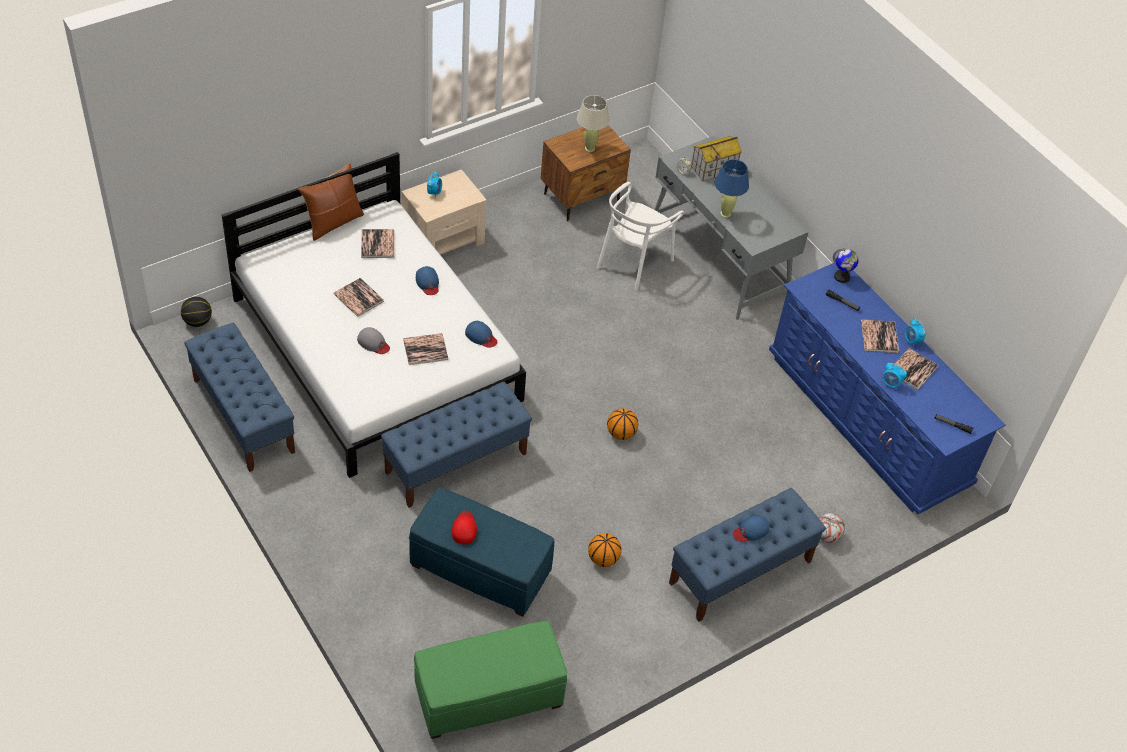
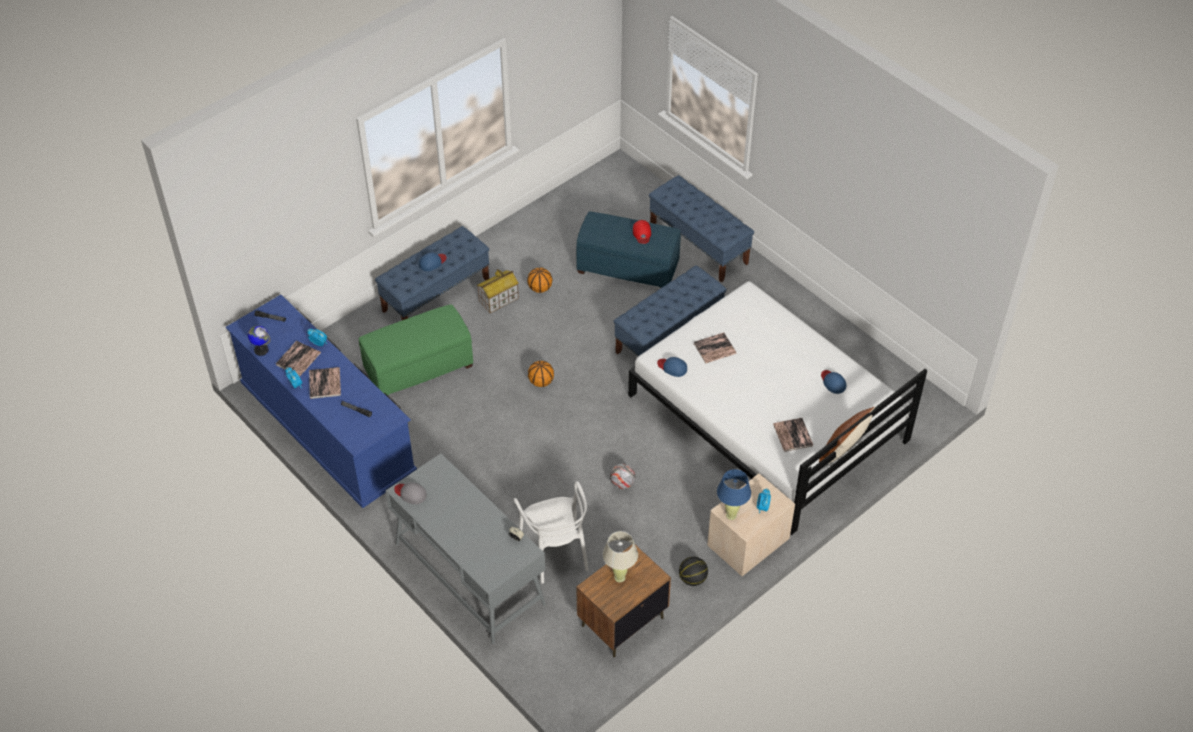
camera: 175 degrees right, 0 degrees up
(198, 321) = (928, 414): basketball -> basketball (692, 579)
(243, 415) = (848, 344): blue bench -> blue bench (699, 245)
(358, 298) = (787, 382): book -> none
(373, 343) = (759, 346): grey cap -> grey cap (410, 493)
(428, 282) = (734, 408): blue cap -> blue cap (833, 382)
(489, 695) = (601, 198): green ottoman -> green ottoman (418, 368)
(633, 262) = (555, 552): white chair -> white chair turned 135 degrees clockwise
(714, 168) = (484, 549): toy house -> toy house (498, 300)
(725, 213) = (468, 495): blue table lamp -> blue table lamp (731, 515)
(826, 536) = (368, 331): football -> football (622, 483)
(842, 277) = (355, 436): globe -> globe (261, 350)

